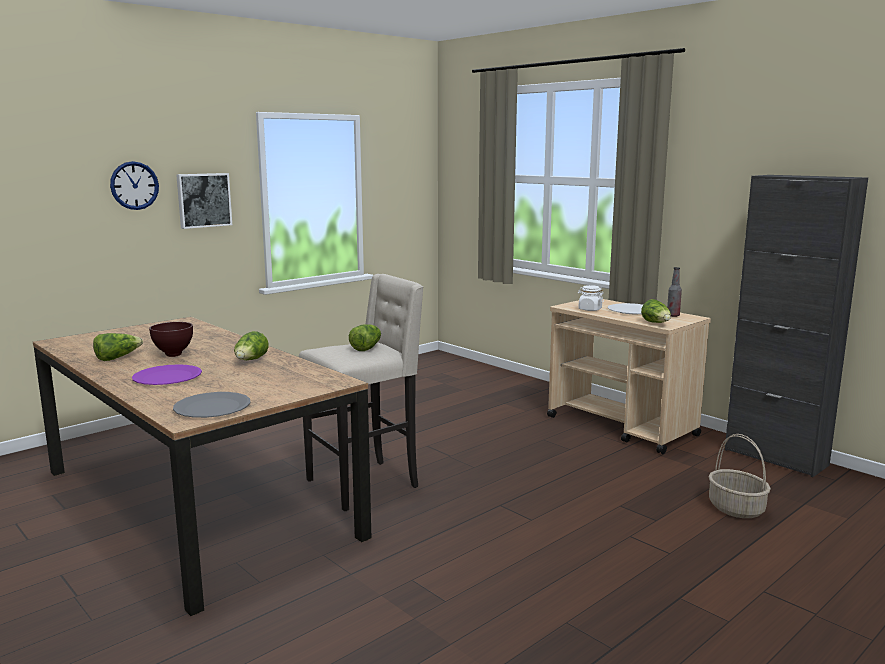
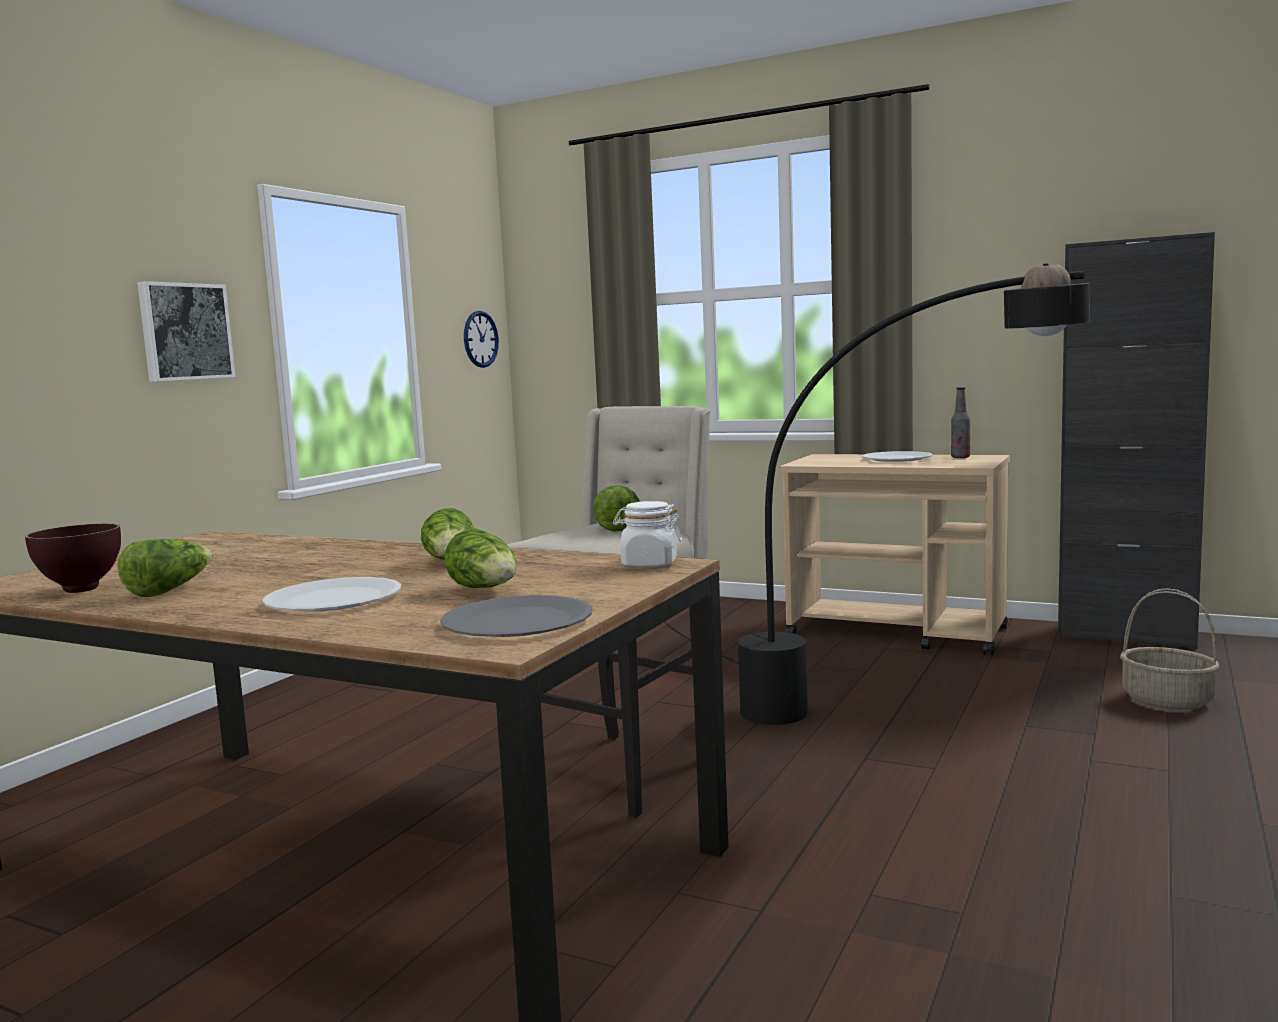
camera: 20 degrees left, 5 degrees down
(134, 185) = (65, 298): wall clock -> wall clock (480, 339)
(167, 377) = (333, 599): purple plate -> white plate
(174, 355) = (283, 573): brown bowl -> brown bowl (82, 589)
(537, 468) = (854, 701): none -> black floor lamp
(589, 309) = (841, 463): white jar -> white jar (649, 564)
(656, 323) = (961, 465): lettuce -> lettuce (486, 590)

